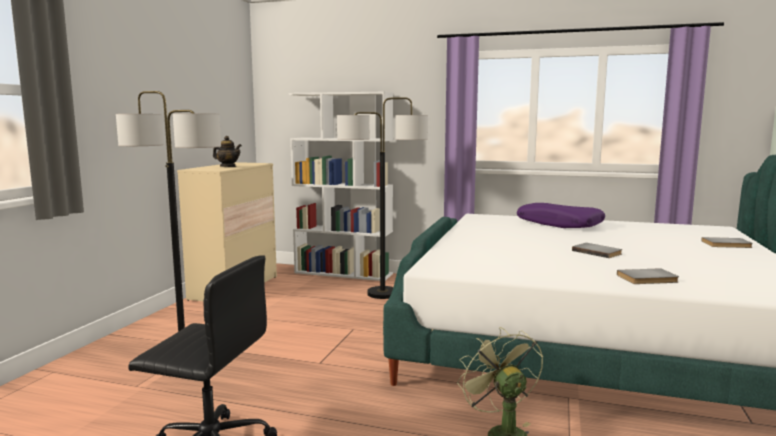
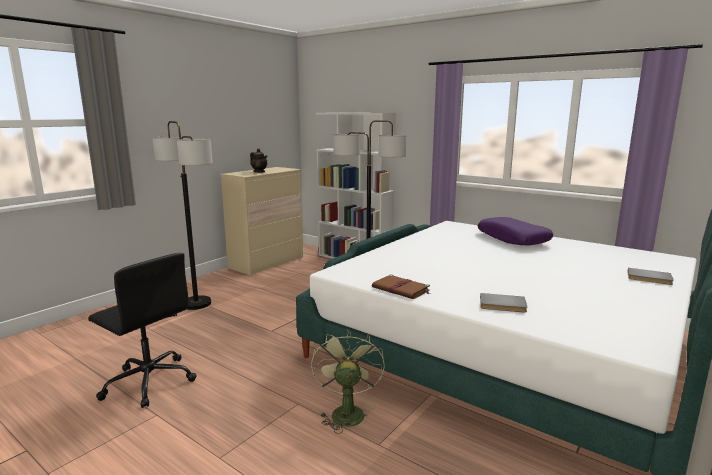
camera: 20 degrees right, 5 degrees up
(529, 277) = (401, 289): none -> brown book
(597, 252) = (501, 272): grey book -> none

